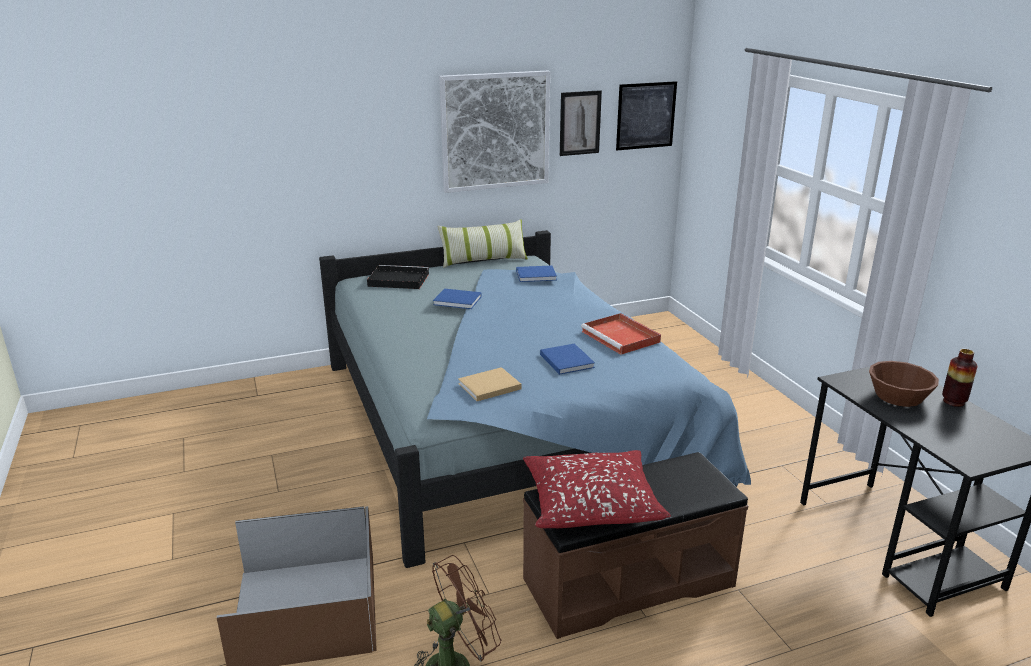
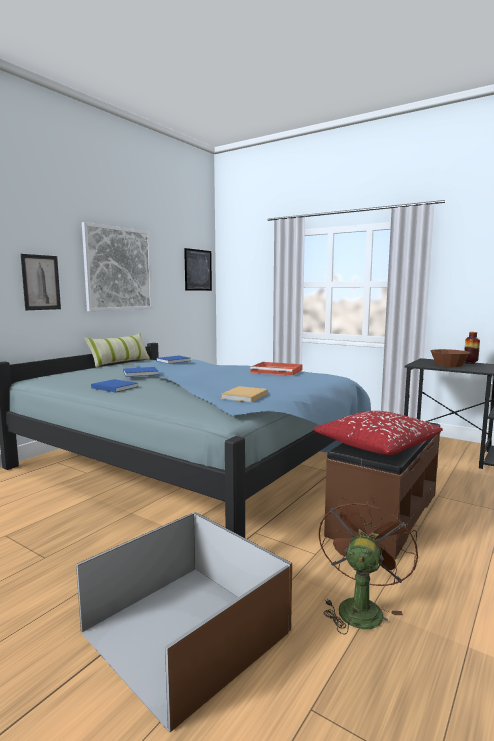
camera: 35 degrees left, 15 degrees down
(397, 280) = (69, 374): black tray -> none
(566, 360) = (267, 381): blue book -> blue book (113, 387)
(580, 123) = (166, 270): picture -> picture (41, 282)

